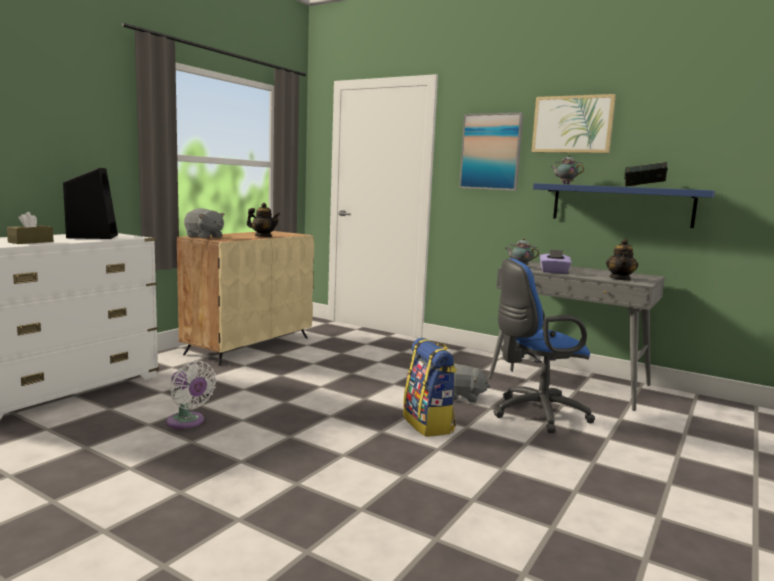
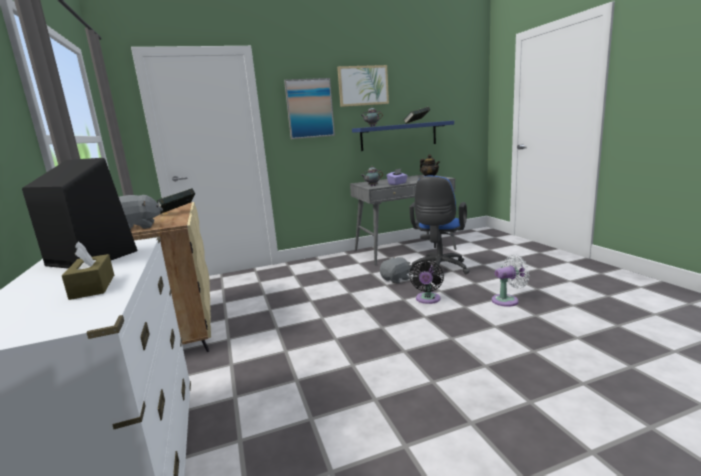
camera: 50 degrees left, 5 degrees up
(187, 422) = (330, 394): white fan -> white fan (507, 300)
(263, 236) = (177, 212): teapot -> book
(429, 424) = (427, 299): backpack -> black fan

